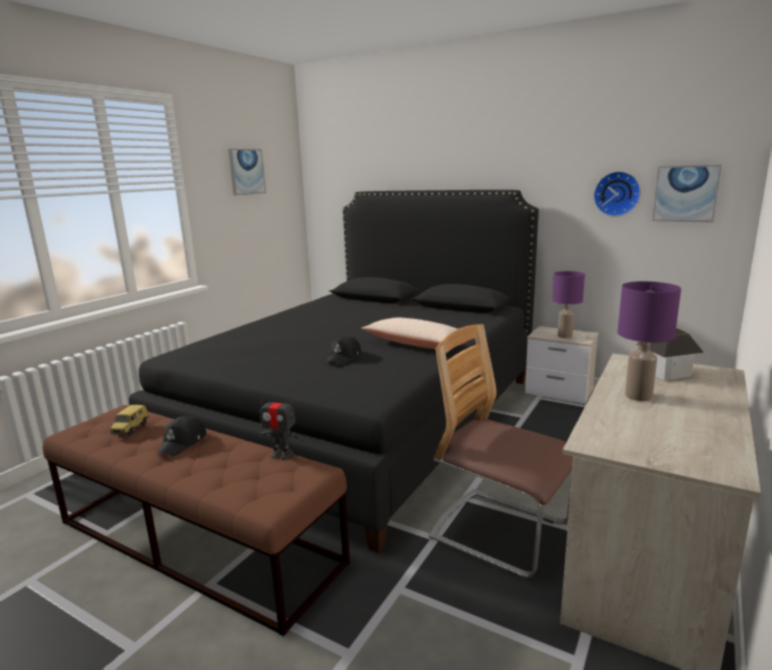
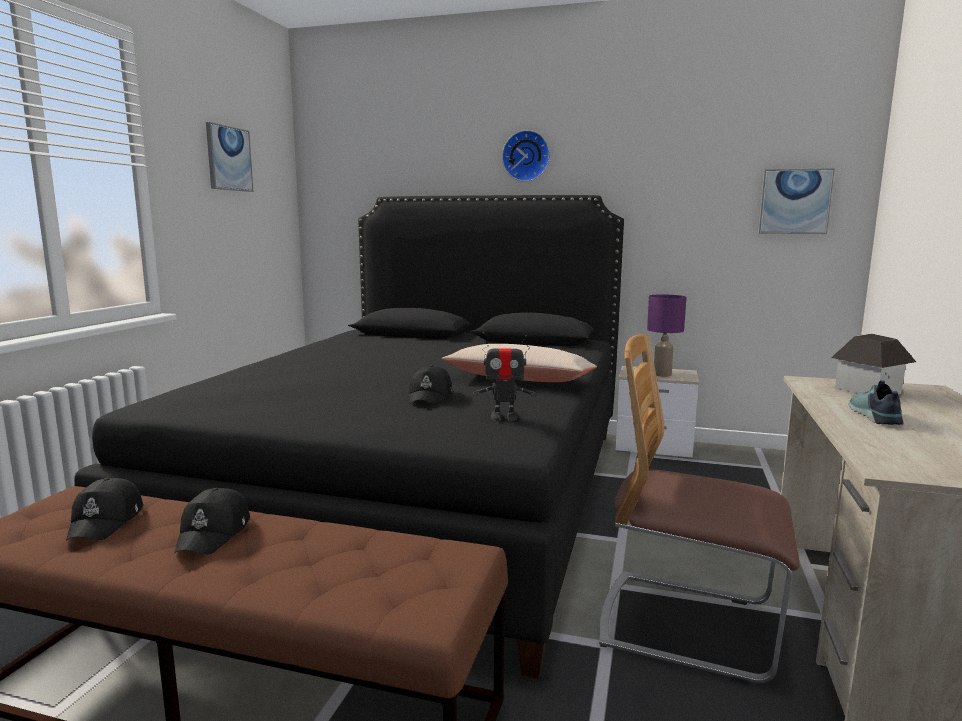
camera: 15 degrees left, 5 degrees down
(131, 430) = (107, 521): toy car -> black cap
(281, 455) = (396, 536): toy robot -> toy robot (504, 417)
(617, 194) = (716, 201): wall clock -> wall clock (526, 156)
(637, 396) = (872, 415): purple table lamp -> shoe

